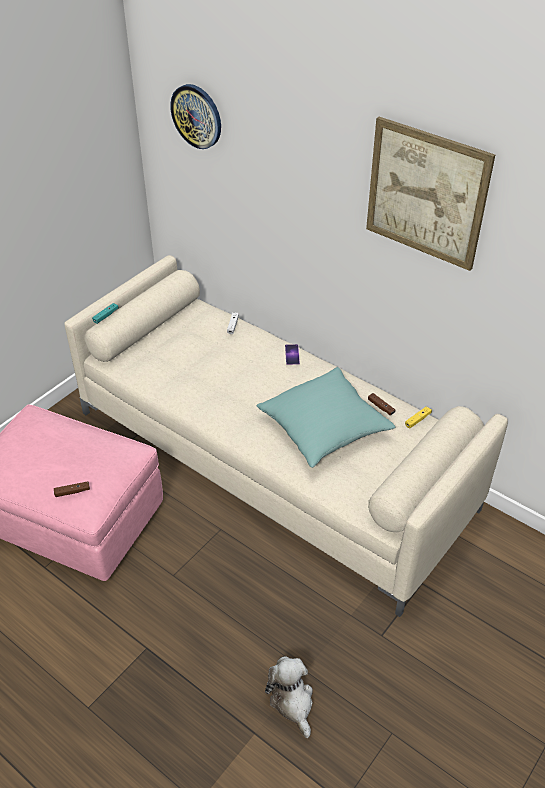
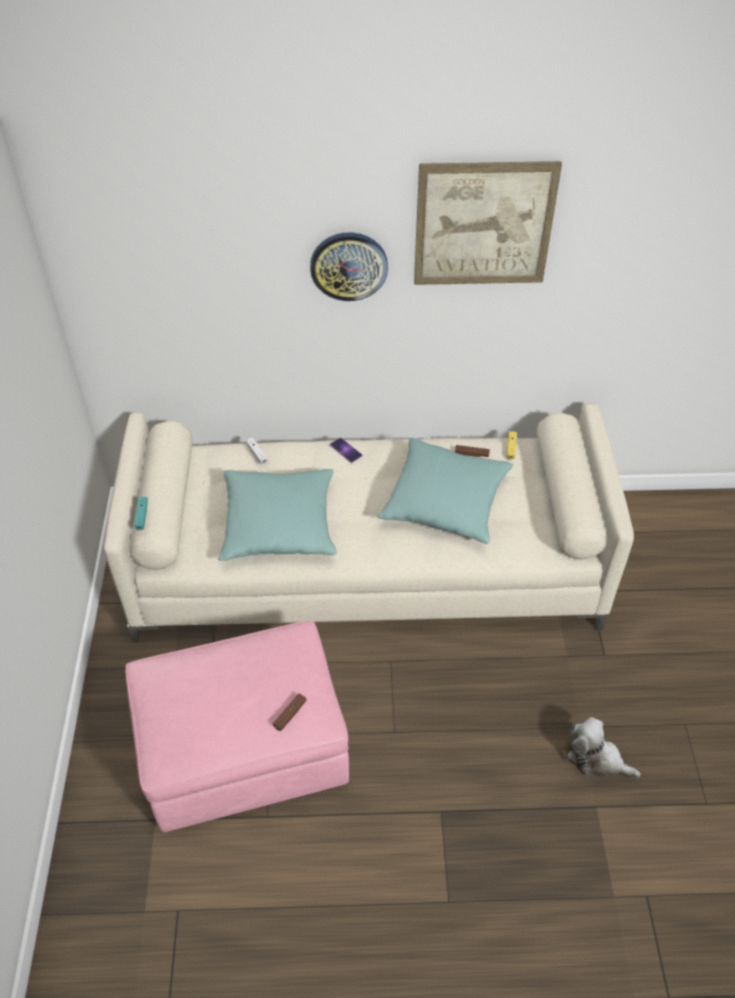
camera: 40 degrees left, 5 degrees up
(196, 377) = (279, 525): none -> turquoise pillow
(197, 116) = (153, 238): wall clock -> wall clock (349, 266)

